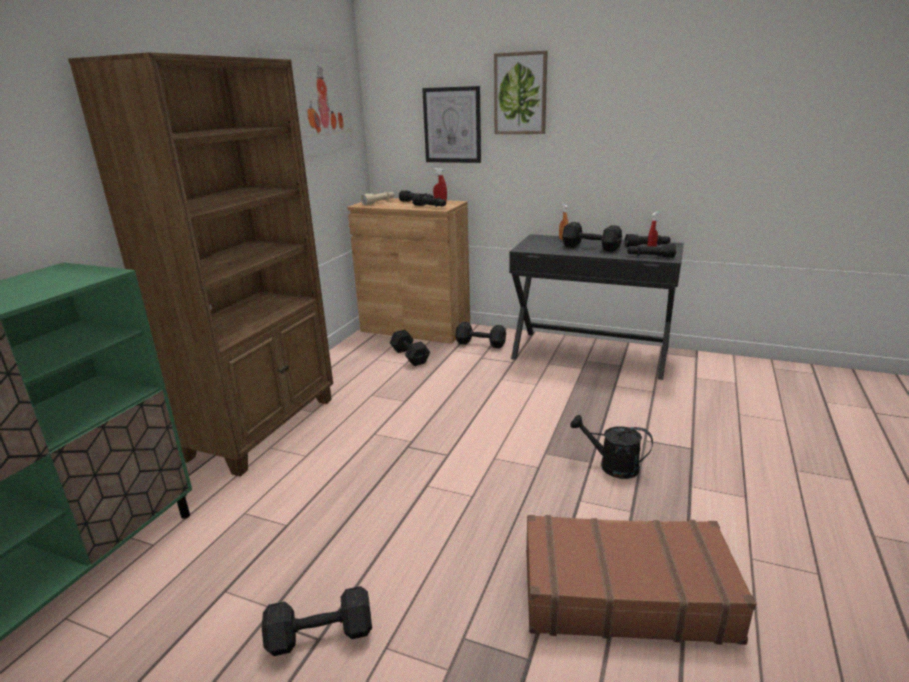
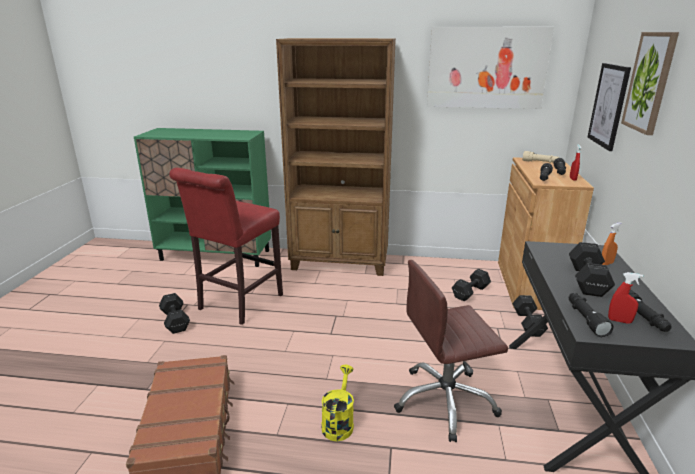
camera: 75 degrees right, 0 degrees up
(313, 543) = (238, 304): none -> red stool
(585, 403) = (445, 401): none -> brown office chair
(611, 466) = (338, 422): black watering can -> yellow watering can

